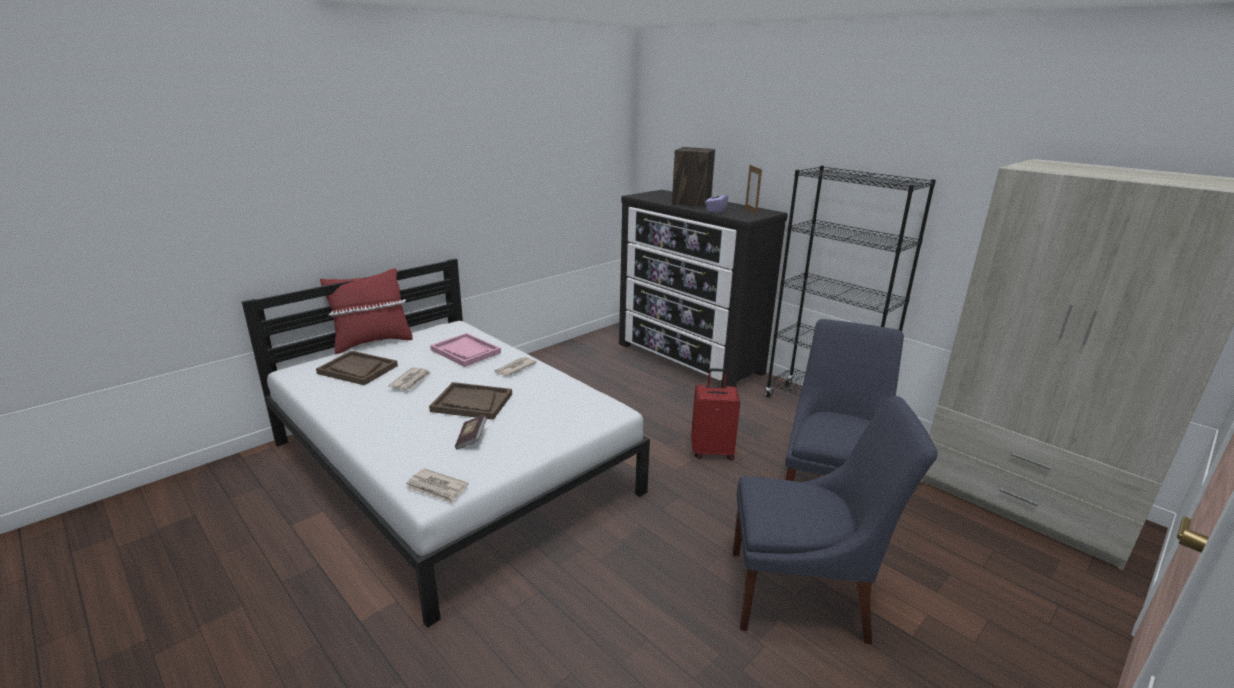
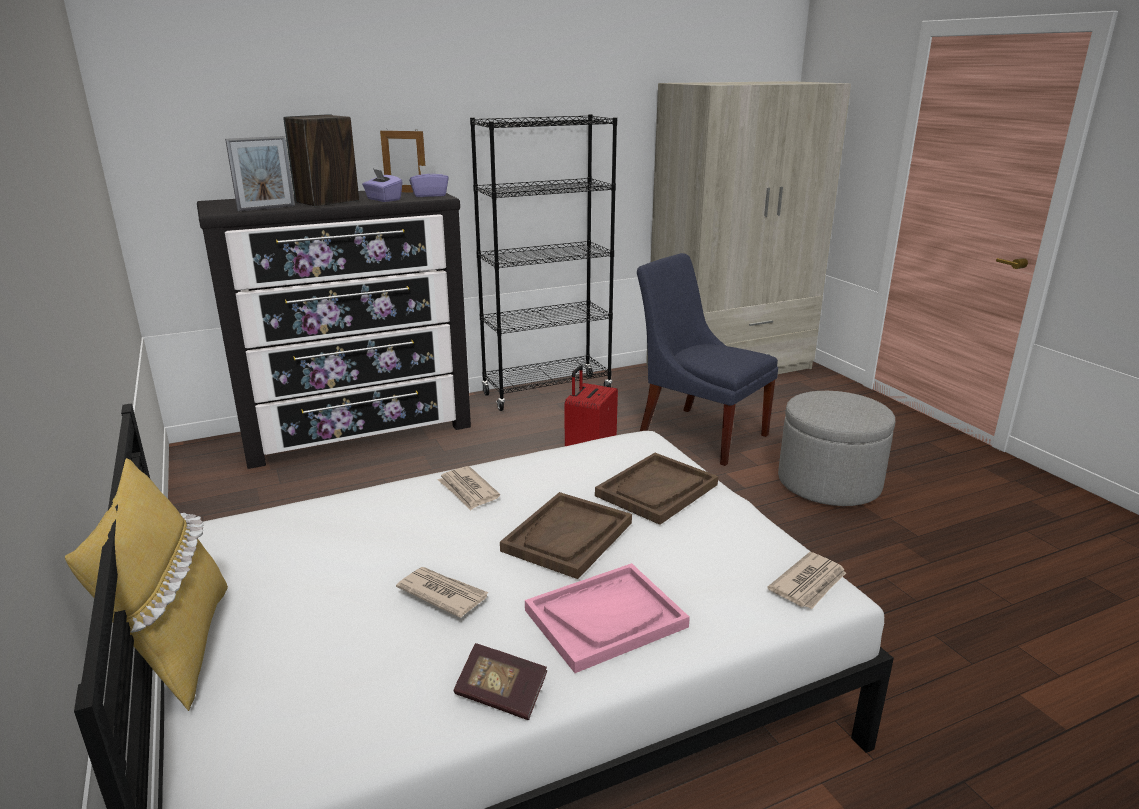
camera: 70 degrees left, 0 degrees up
(357, 369) = (323, 669): brown tray -> brown tray (657, 490)
(372, 342) = (177, 647): red pillow -> yellow pillow
(466, 351) = (363, 526): pink tray -> pink tray (605, 618)
(471, 439) = (680, 547): book -> book (501, 695)
(656, 199) = (266, 208): none -> picture frame
(747, 216) = (429, 195): none -> purple tissue box
(804, 595) = (829, 483): blue chair -> grey ottoman

